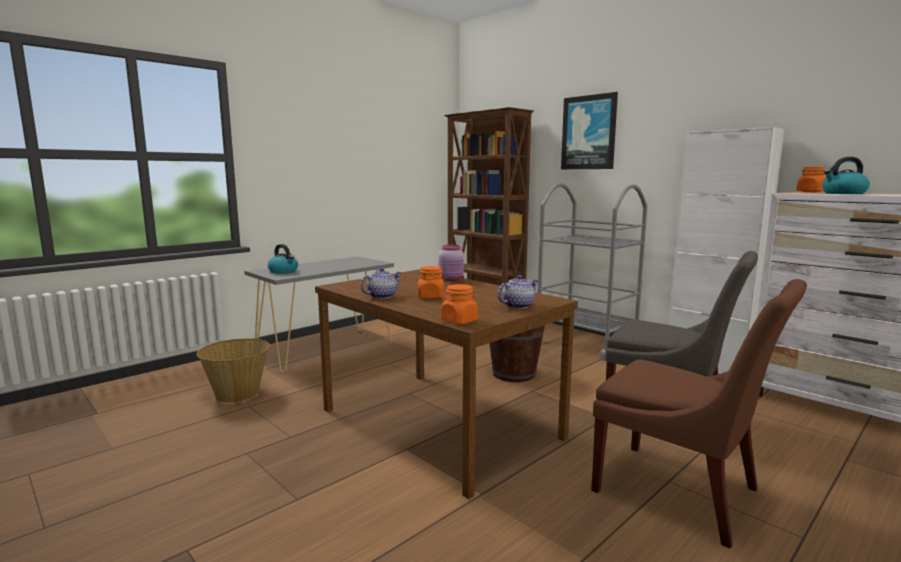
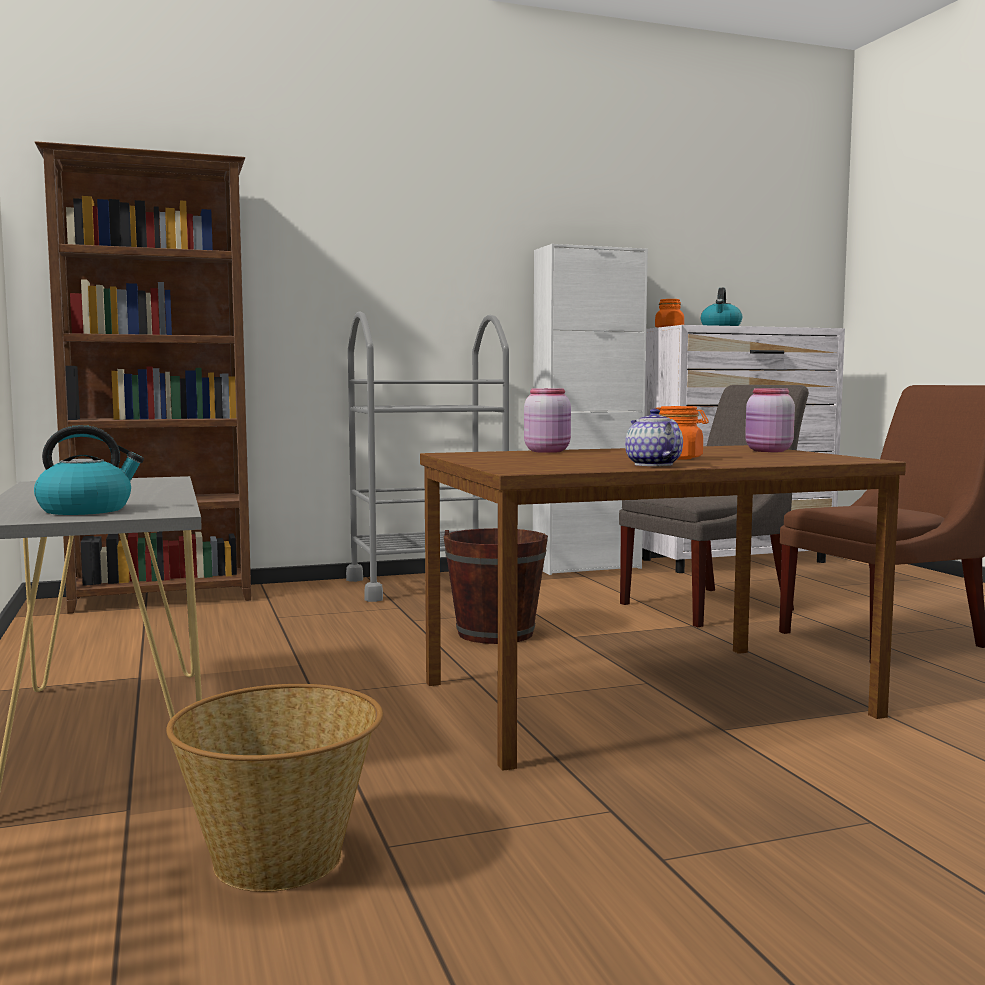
camera: 65 degrees left, 5 degrees down
(459, 321) = (846, 460): orange jar -> none
(517, 306) = (768, 451): teapot -> pink jar
(589, 132) = (358, 230): picture -> none

